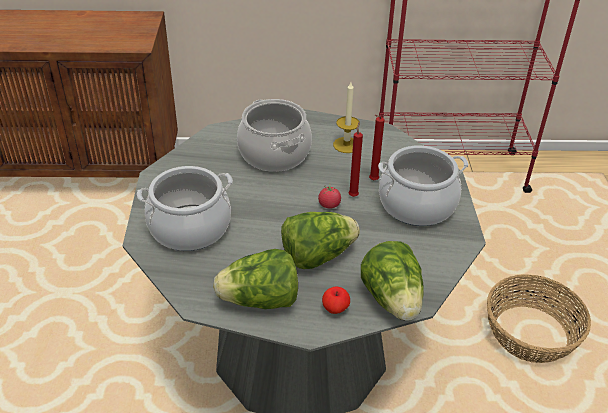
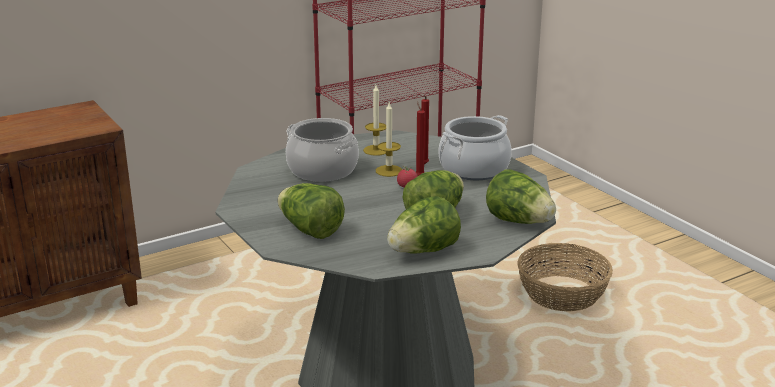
camera: 30 degrees left, 15 degrees down
(190, 228) = (310, 230): cooking pot -> lettuce
(332, 177) = (389, 171): none -> candle
(335, 309) = (485, 238): apple -> none

